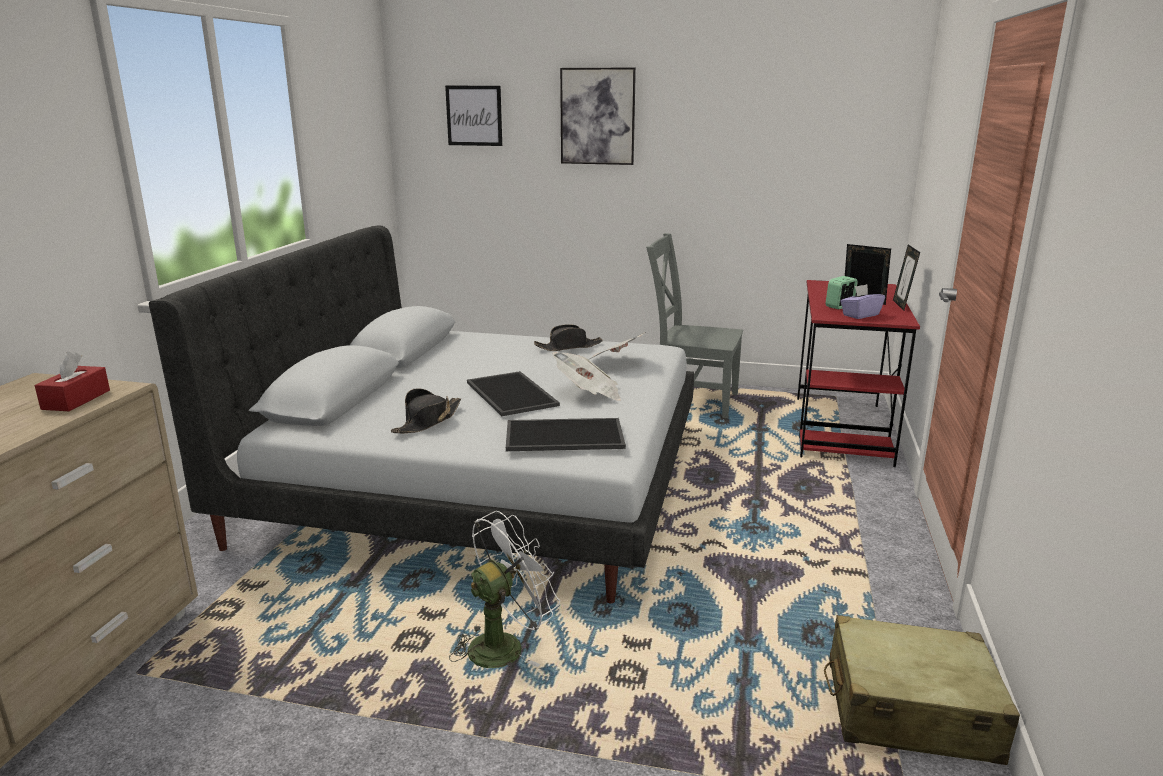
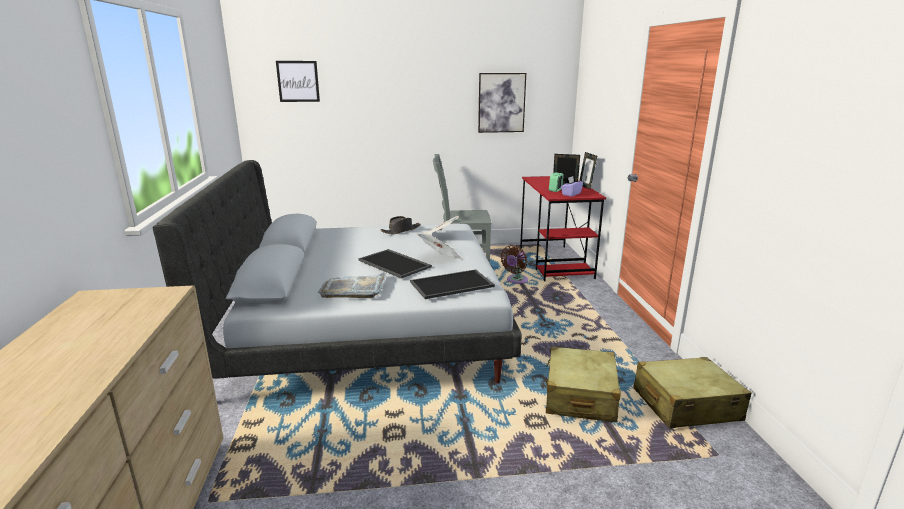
camera: 20 degrees left, 0 degrees up
(76, 400) = (146, 305): red tissue box -> none
(427, 421) = (354, 288): black hat -> grey tray
(504, 644) = (453, 421): white fan -> none
(597, 116) = (385, 81): picture -> picture (501, 103)
(728, 652) = (580, 396): none -> beige suitcase
(753, 449) = (516, 280): none -> brown fan

